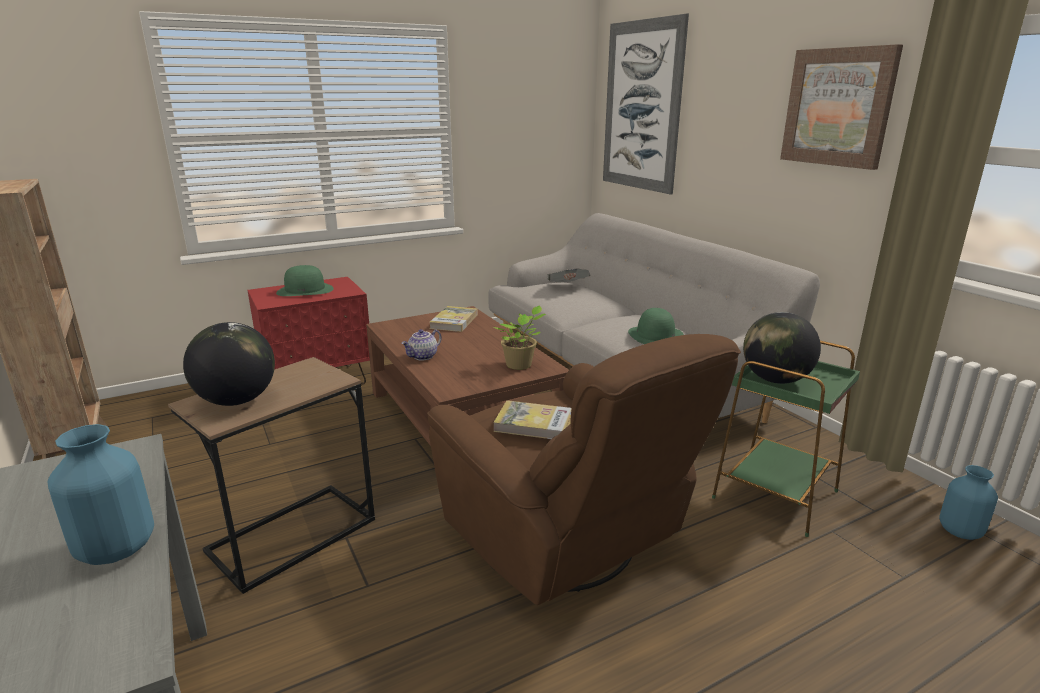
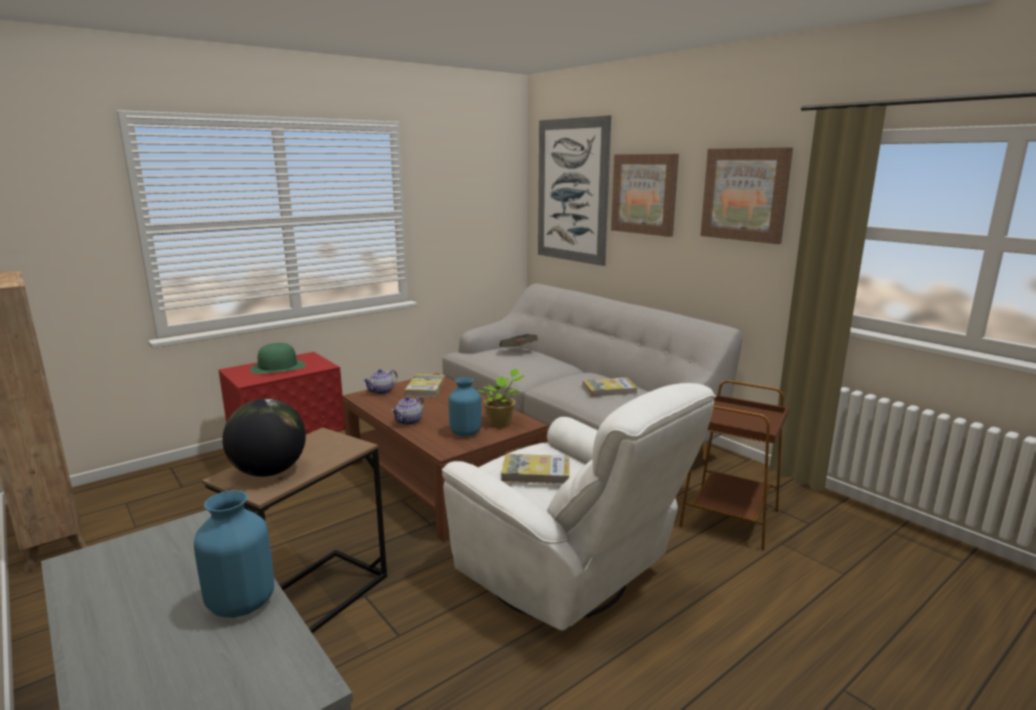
camera: 10 degrees left, 5 degrees down
(407, 323) = (381, 392): none -> teapot
(565, 545) = (566, 579): brown armchair -> white armchair
(655, 336) = (609, 390): green hat -> book
(720, 109) = (644, 194): none -> picture
(774, 495) = (728, 519): green side table -> brown side table
(775, 380) = (725, 419): globe -> none
(959, 531) = (876, 533): blue vase -> blue vase (465, 433)

